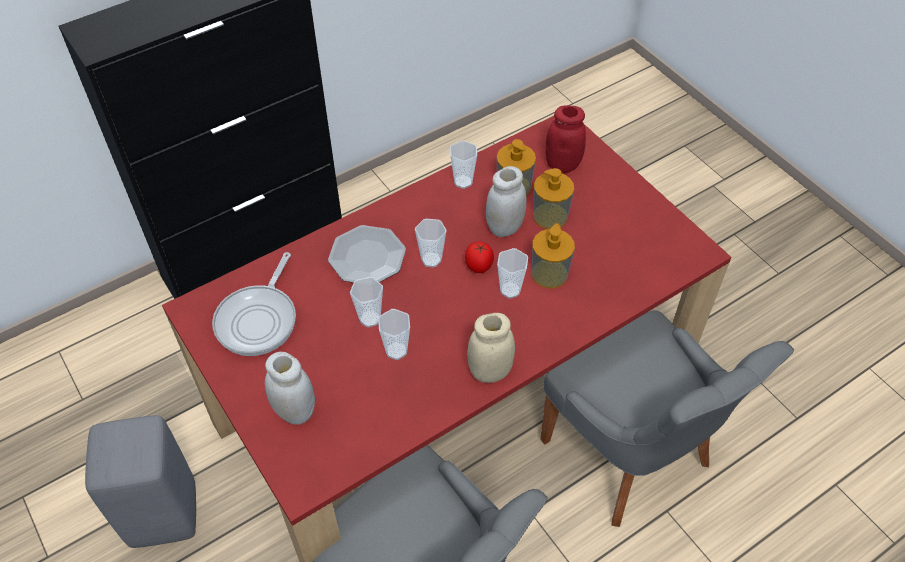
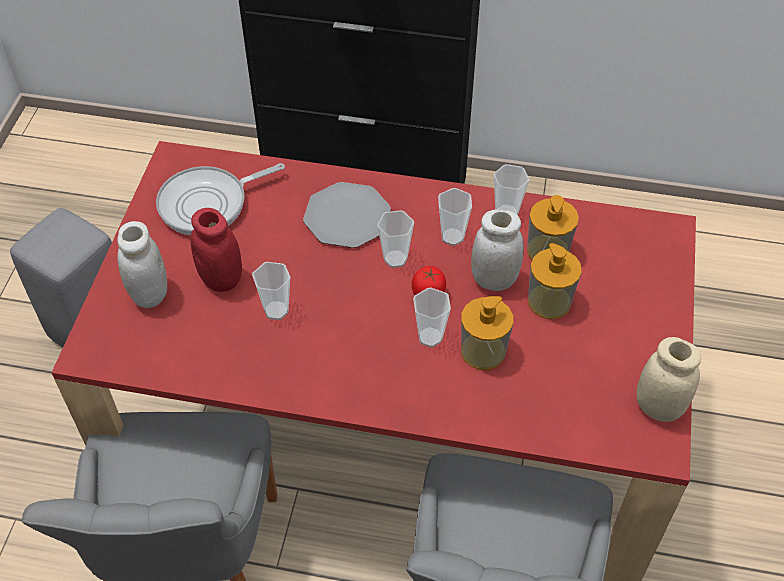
camera: 45 degrees right, 0 degrees up
(370, 319) = (288, 268): cup -> cup (452, 237)
(490, 371) = (327, 389): beige jar -> beige jar (658, 407)
(562, 164) = (622, 264): red jar -> red jar (221, 279)

